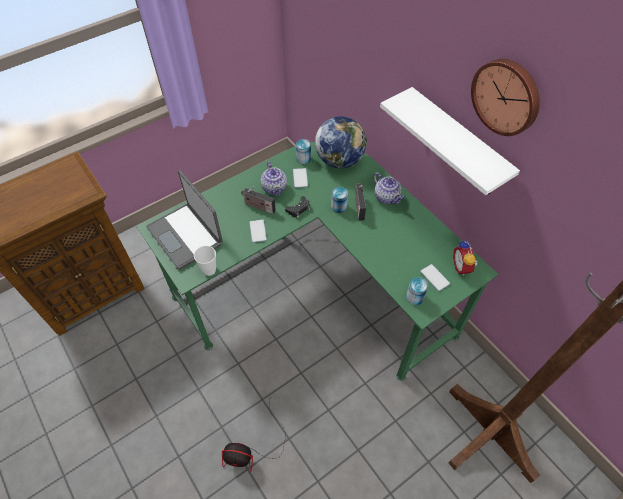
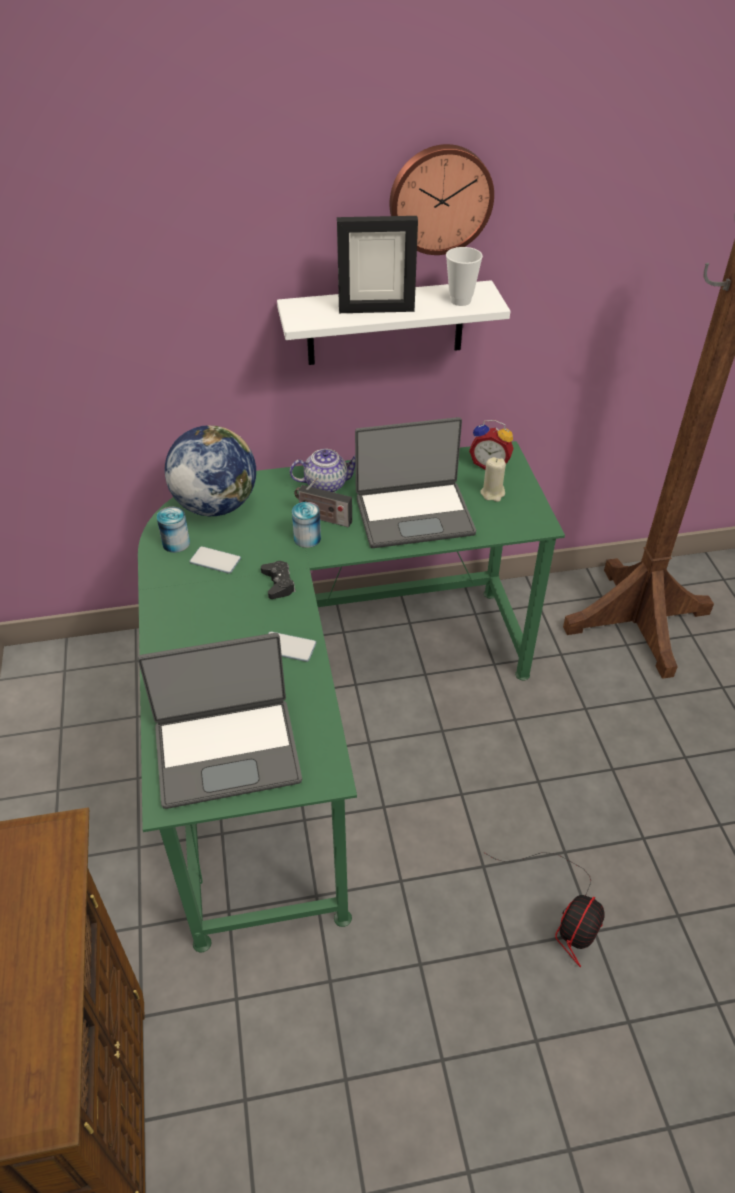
camera: 65 degrees left, 10 degrees down
(209, 270) = (329, 738): cup -> cup (460, 301)
(258, 207) = (236, 631): radio -> none
(275, 188) = (211, 597): teapot -> none
(388, 245) = (414, 514): none -> laptop
(414, 297) = (513, 522): can -> none
(434, 129) = (376, 309): none -> picture frame
(434, 278) = (492, 493): phone -> beige candle

